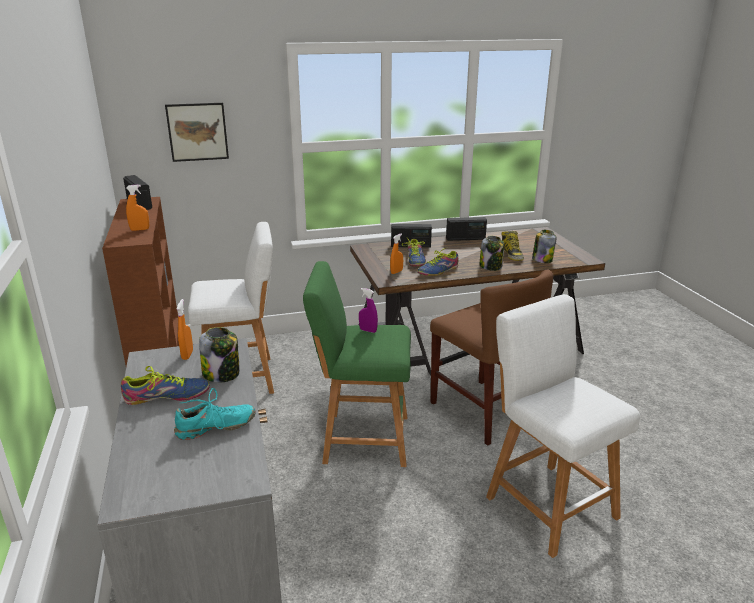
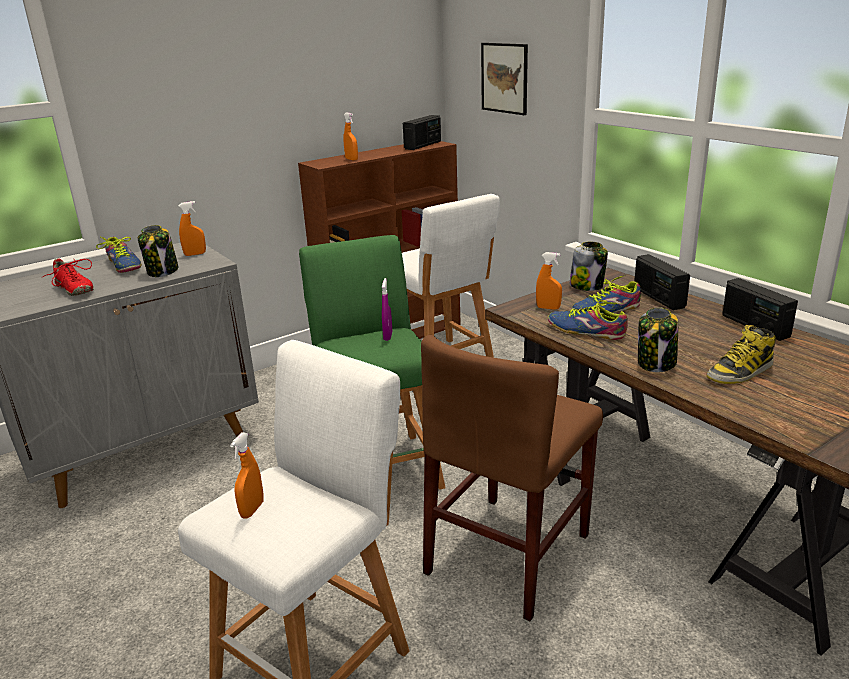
camera: 70 degrees right, 0 degrees up
(216, 428) = (74, 290): turquoise shoe -> red shoe
(542, 260) = (756, 402): jar -> jar (587, 286)
(577, 407) = (252, 510): none -> orange spray bottle

